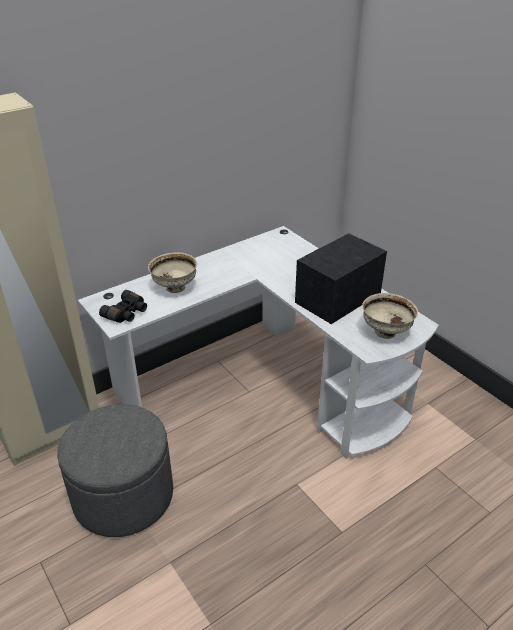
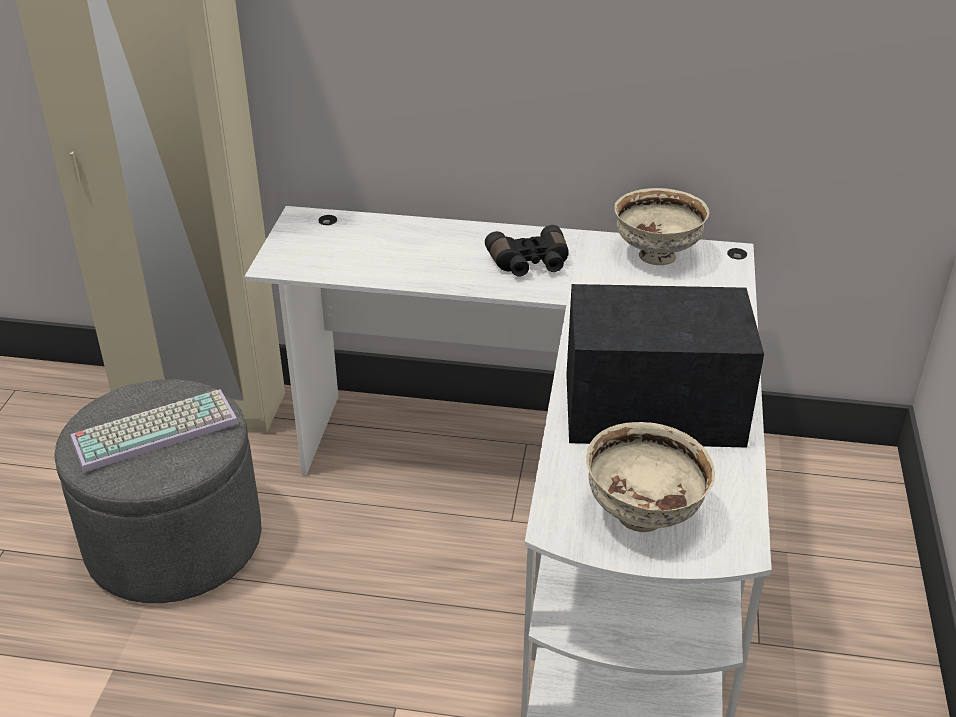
camera: 45 degrees right, 0 degrees up
(115, 436) = (156, 429): none -> keyboard
(127, 313) = (311, 256): black binoculars -> black binoculars (529, 264)
(174, 288) = (426, 254): beige bowl -> beige bowl (655, 255)

